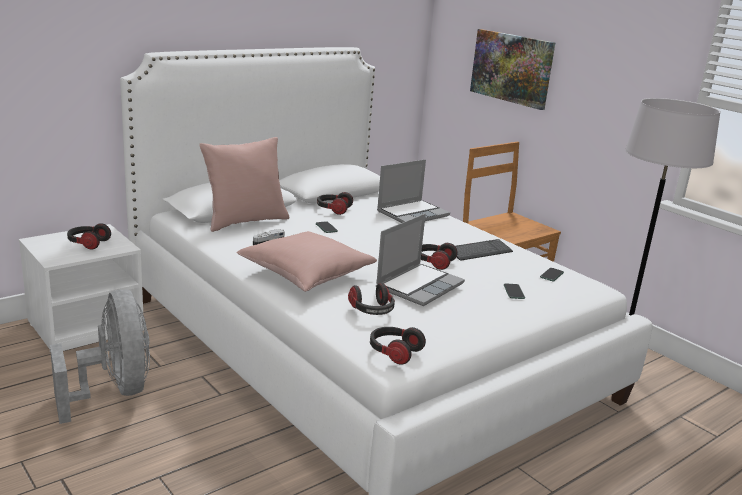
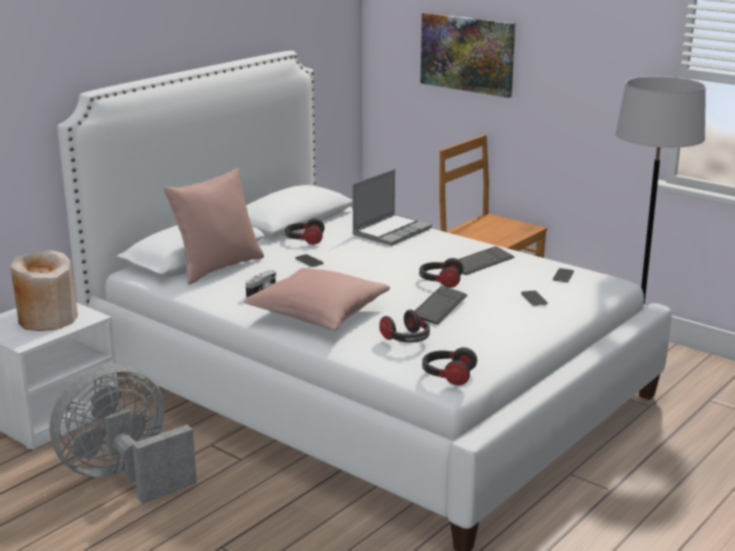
camera: 10 degrees left, 0 degrees up
(87, 243) = (47, 319): headphones -> beige vase
(113, 392) = (124, 476): grey fan -> grey fan turned 90 degrees counterclockwise
(419, 285) = (439, 307): laptop -> keyboard

